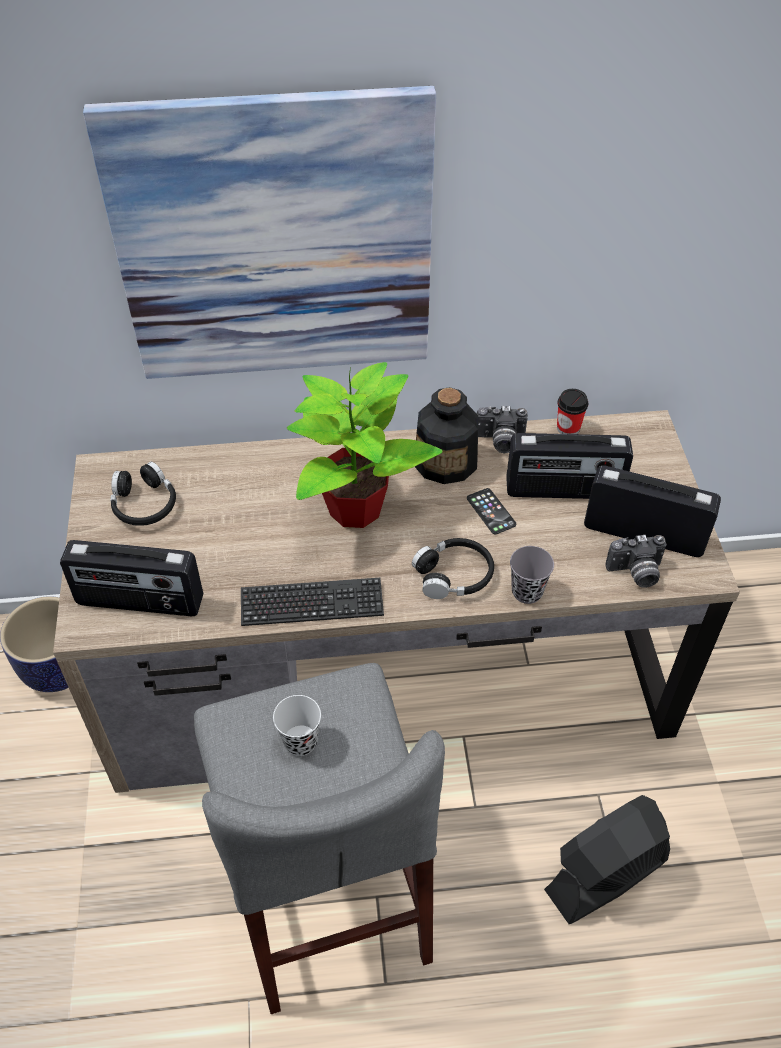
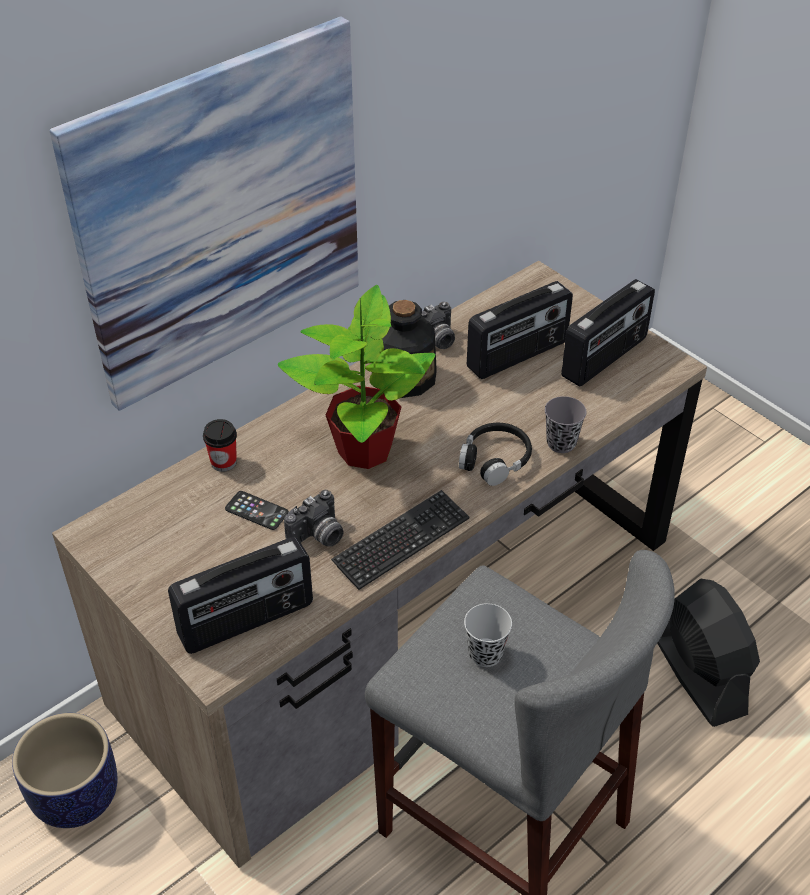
camera: 35 degrees left, 5 degrees down
(144, 504) = (167, 540): black headphones -> none
(491, 511) = (477, 398): phone -> phone (256, 511)
(568, 428) = (477, 307): cup -> cup (223, 462)
(605, 875) = (698, 674): black fan -> black fan turned 135 degrees clockwise
(635, 573) = (626, 389): camera -> camera (318, 537)
(644, 533) = (605, 358): radio -> radio turned 150 degrees clockwise

